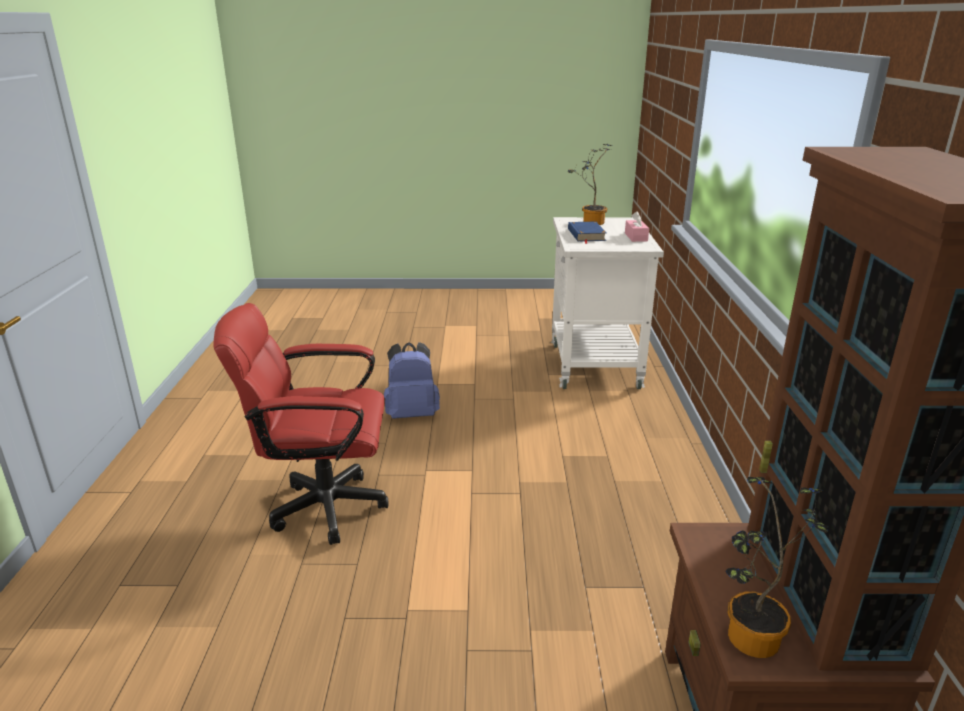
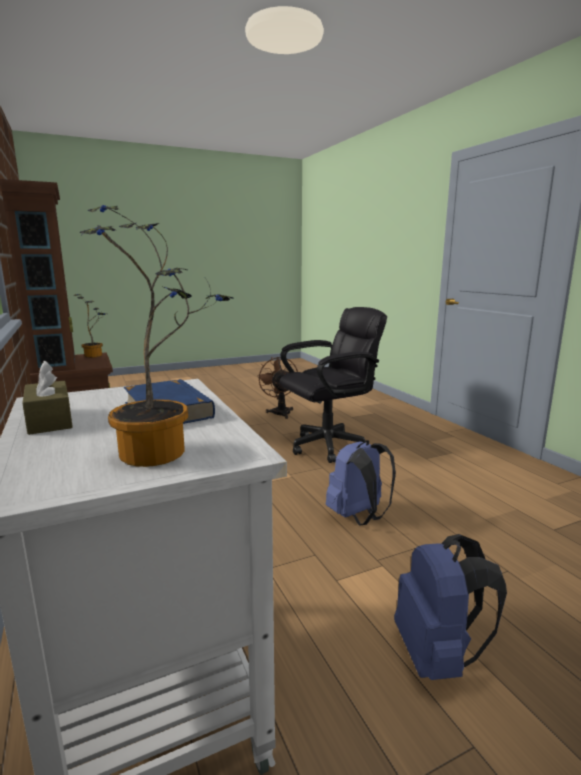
camera: 155 degrees right, 10 degrees down
(277, 664) = (280, 412): none -> brown fan
(322, 510) = (330, 446): red office chair -> black office chair
(458, 351) = (438, 655): none -> blue backpack
(636, 237) = (50, 420): pink tissue box -> brown tissue box

